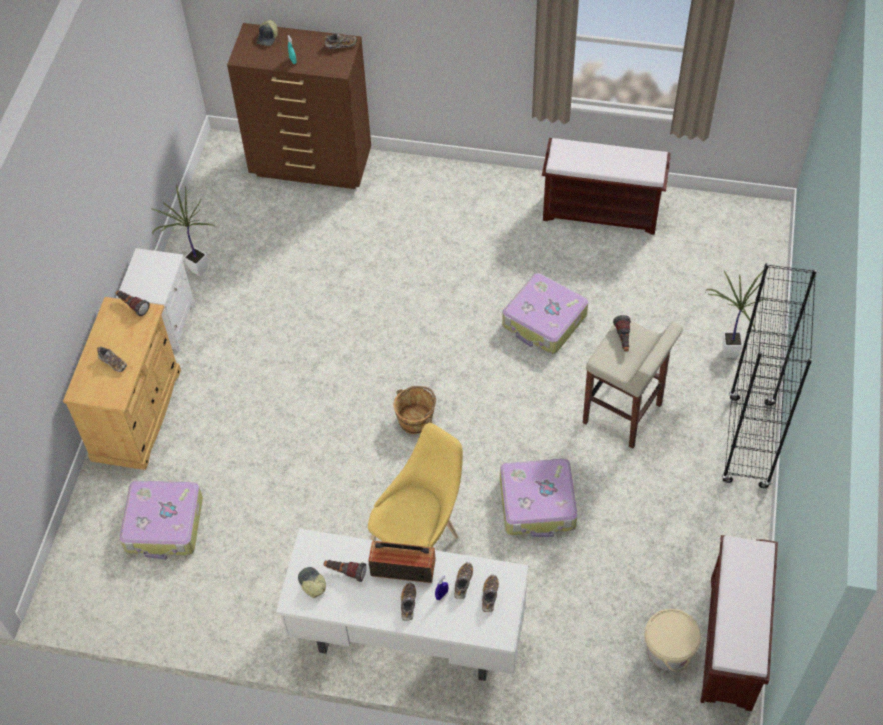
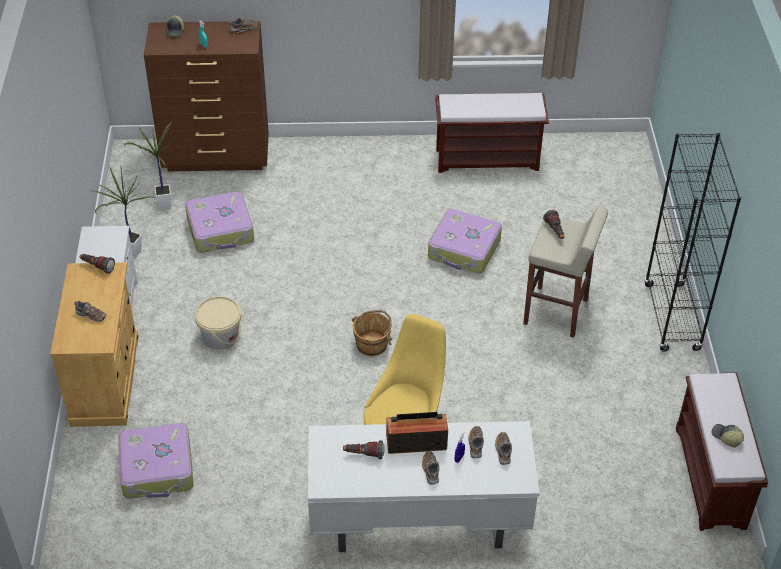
camera: 15 degrees left, 10 degrees down
(312, 584) = (335, 469): cap -> cap (726, 437)
(538, 504) = (504, 395): suitcase -> suitcase (221, 230)
(668, 650) = (658, 493): beige bucket -> beige bucket (220, 336)
(725, 351) = (629, 250): potted plant -> potted plant (162, 205)

